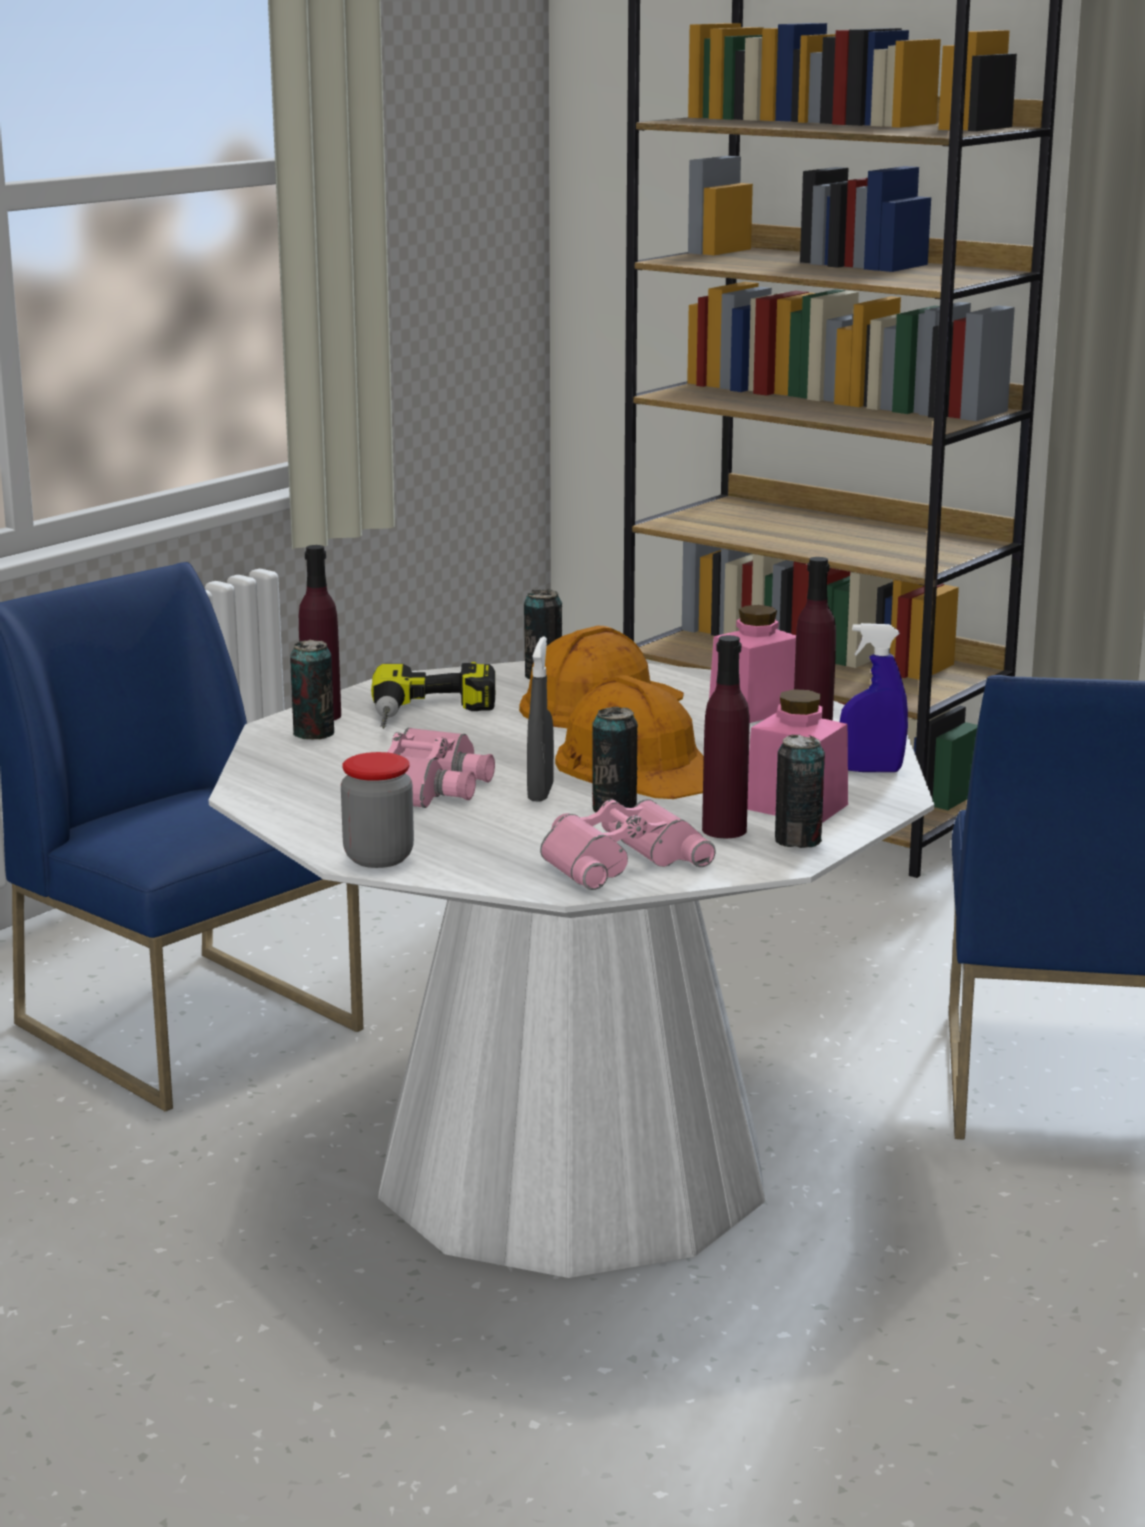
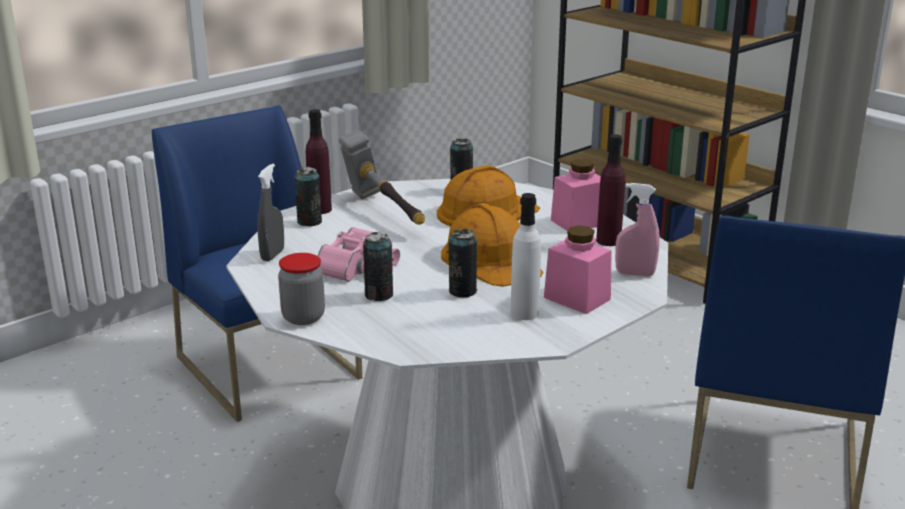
camera: 10 degrees right, 5 degrees up
(432, 714) = (384, 213): power drill -> hammer
(540, 793) = (423, 275): grey spray bottle -> grey spray bottle (272, 255)
(619, 858) = (450, 330): pink binoculars -> none
(724, 830) = (524, 313): purple bottle -> white bottle
(798, 841) = (568, 325): can -> can (379, 295)
(871, 770) = (635, 274): blue spray bottle -> pink spray bottle

